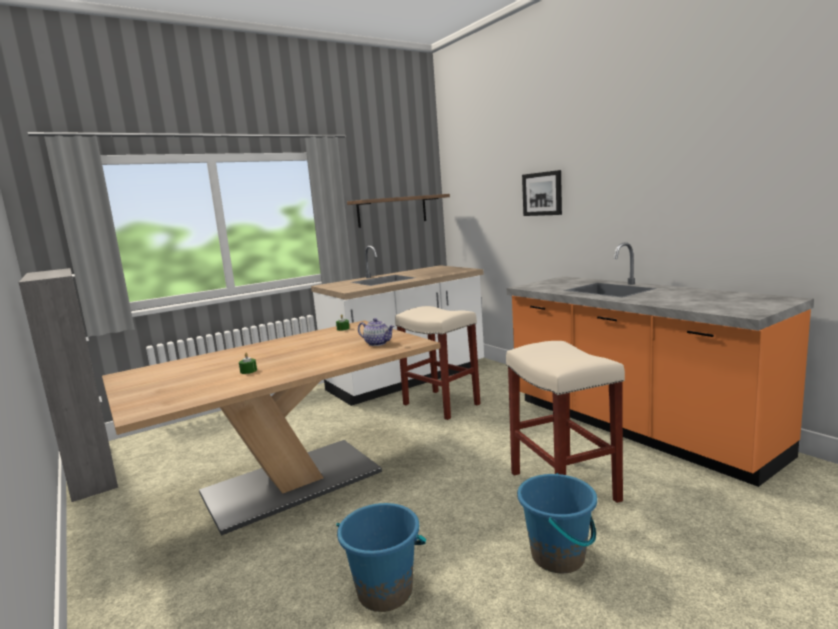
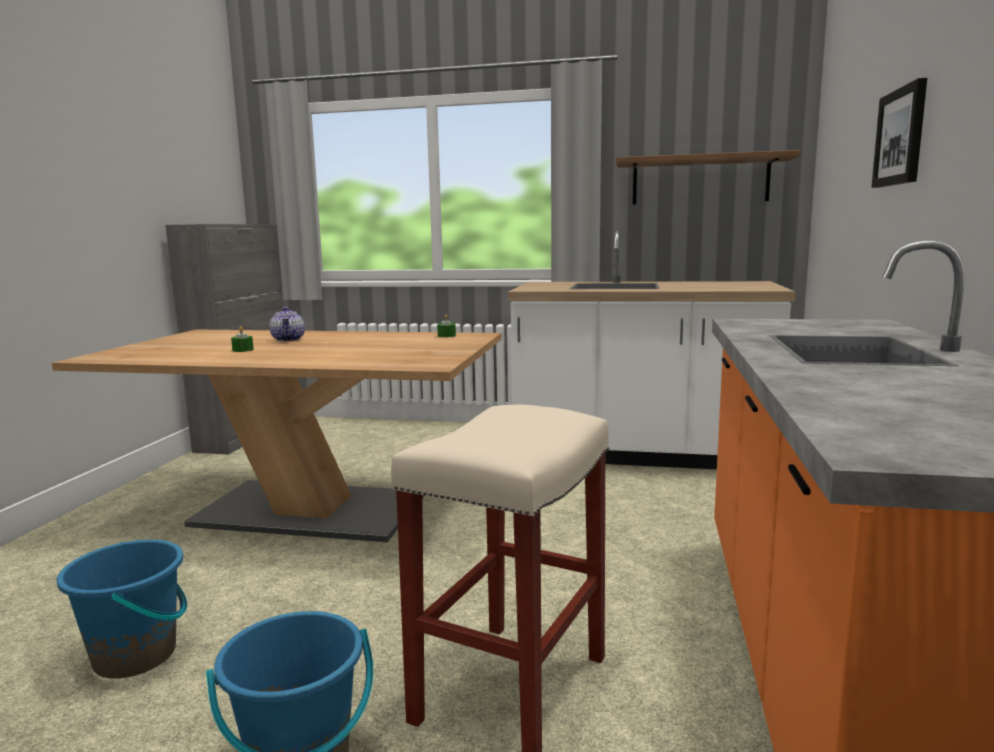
camera: 45 degrees right, 0 degrees up
(378, 343) = (404, 356): teapot -> teapot (288, 339)
(440, 404) = (610, 499): beige stool -> none

